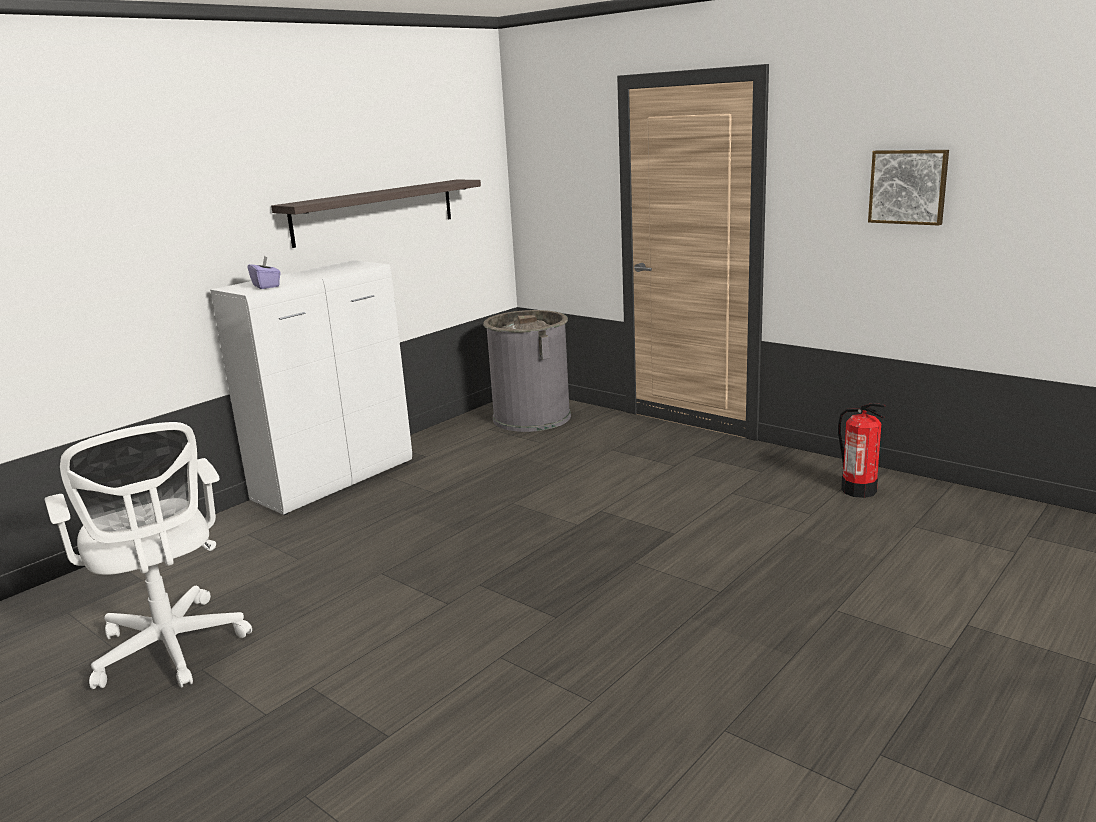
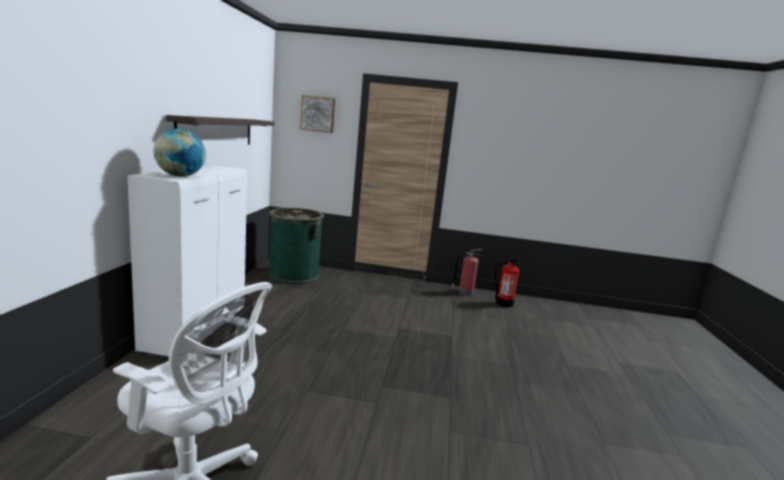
camera: 35 degrees left, 5 degrees down
(266, 286) = (180, 176): purple tissue box -> globe
(532, 417) = (293, 275): grey trash can -> green trash can
(799, 464) = (465, 292): none -> fire extinguisher
(908, 186) = (526, 153): picture -> picture (318, 114)

